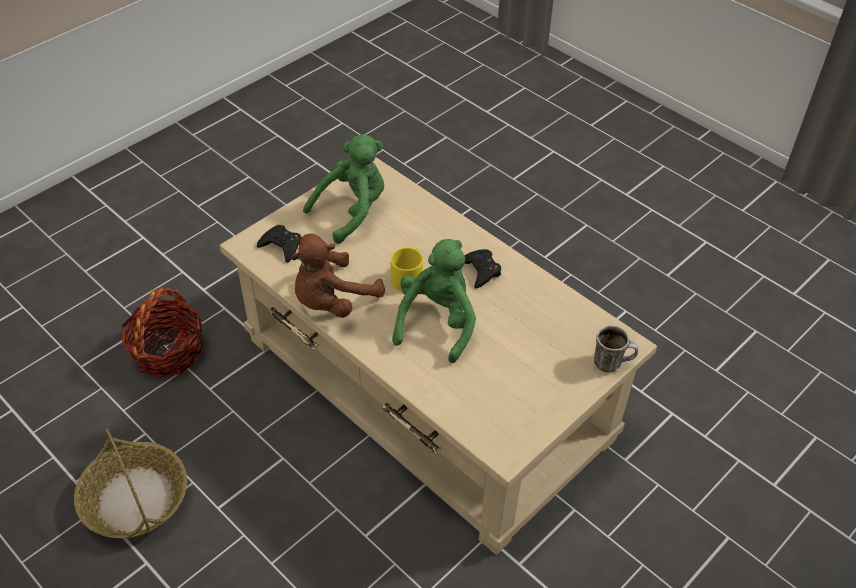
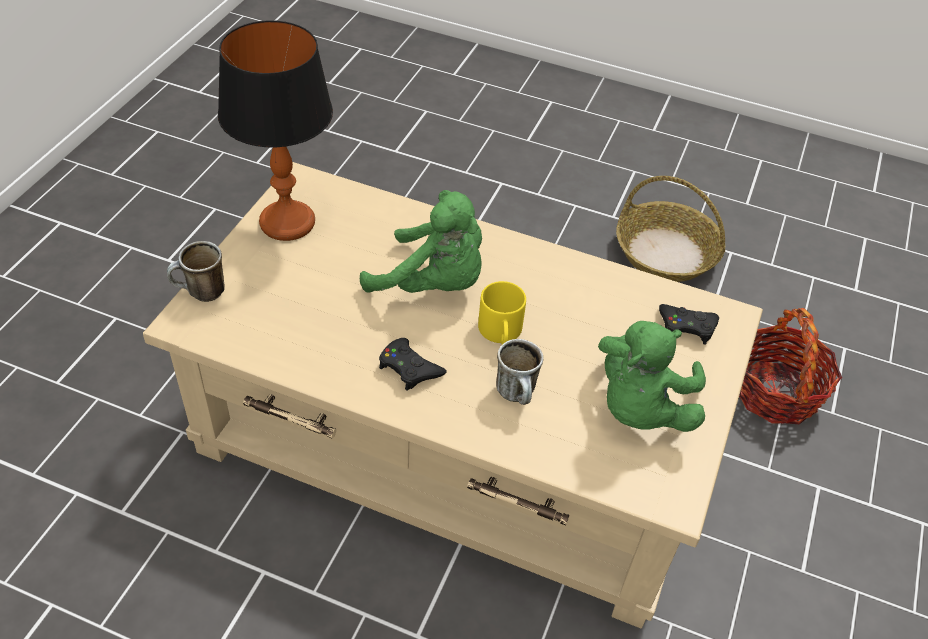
camera: 155 degrees right, 0 degrees up
(332, 301) = (571, 276): brown plush toy -> none
(420, 237) = (518, 396): none -> mug
(437, 323) = (432, 284): green plush toy -> green plush toy turned 60 degrees counterclockwise
(531, 410) = (286, 223): none -> table lamp

